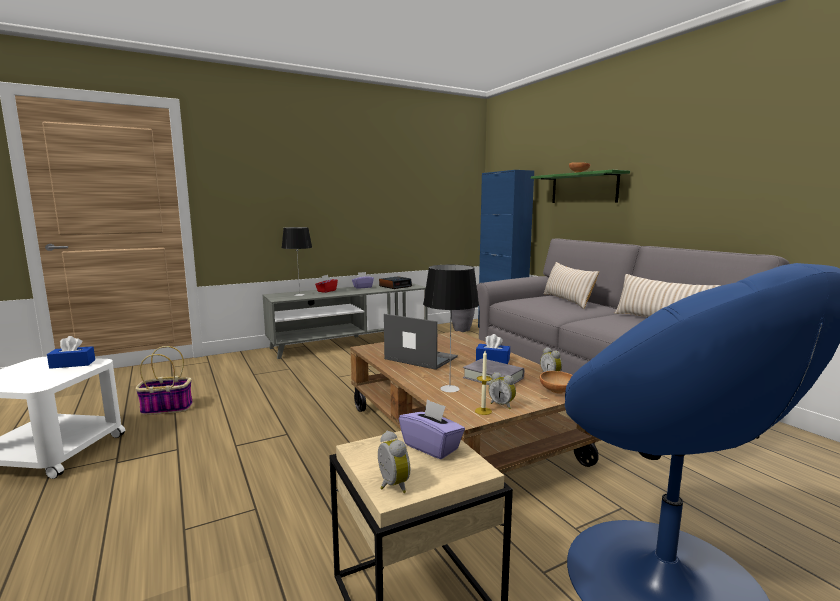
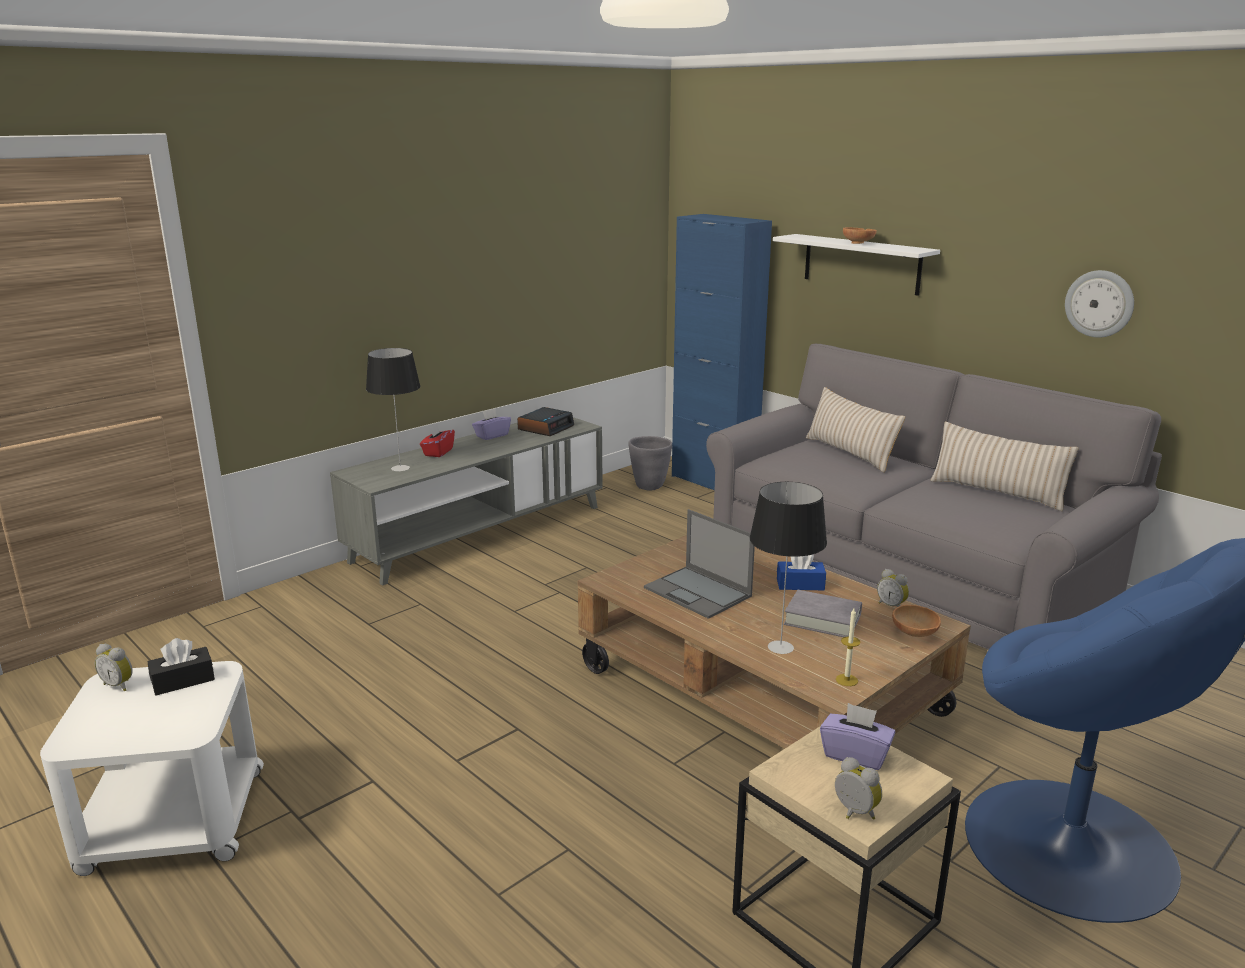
camera: 15 degrees left, 10 degrees up
(72, 364) = (183, 681): blue tissue box -> black tissue box
(165, 408) = (281, 713): basket -> none
(420, 358) = (699, 592): laptop -> laptop turned 150 degrees counterclockwise
(502, 405) = (863, 666): alarm clock -> alarm clock (119, 685)
(584, 188) = (861, 264): green shelf -> white shelf
(739, 188) = (1099, 303): none -> wall clock

